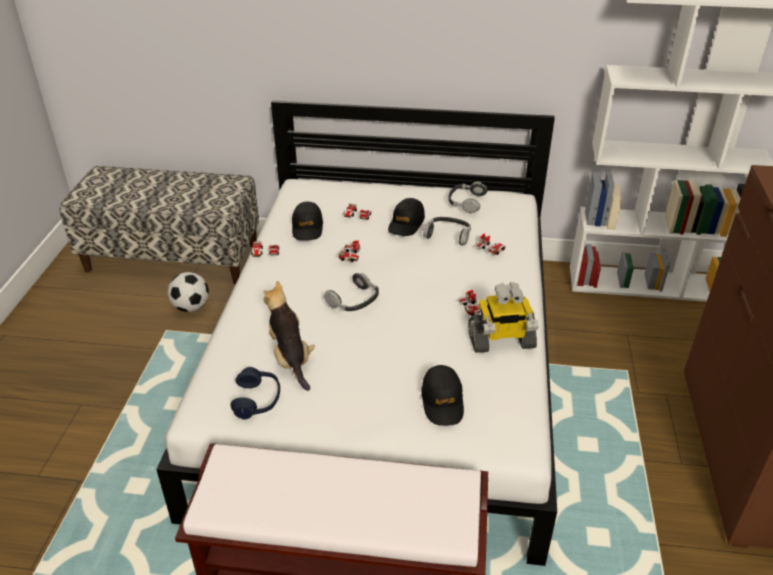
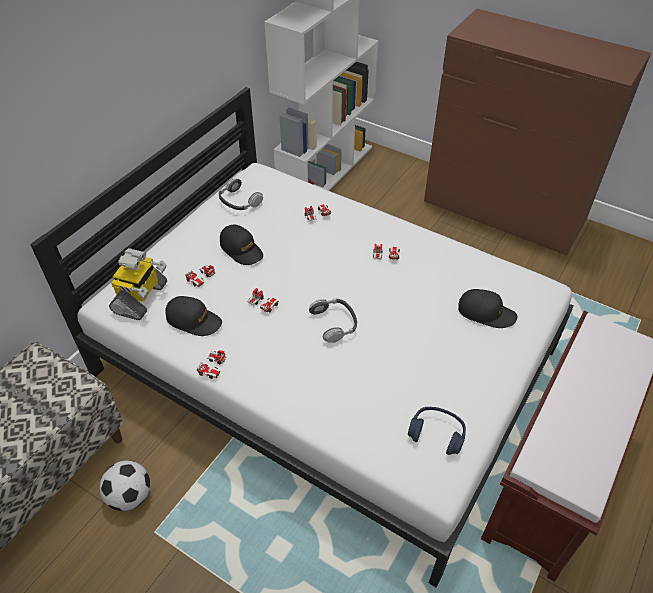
camera: 65 degrees left, 10 degrees up
(290, 358) = (390, 393): plush toy -> none
(448, 235) = (282, 230): headphones -> none
(501, 341) = (434, 255): toy robot -> toy robot (141, 298)

